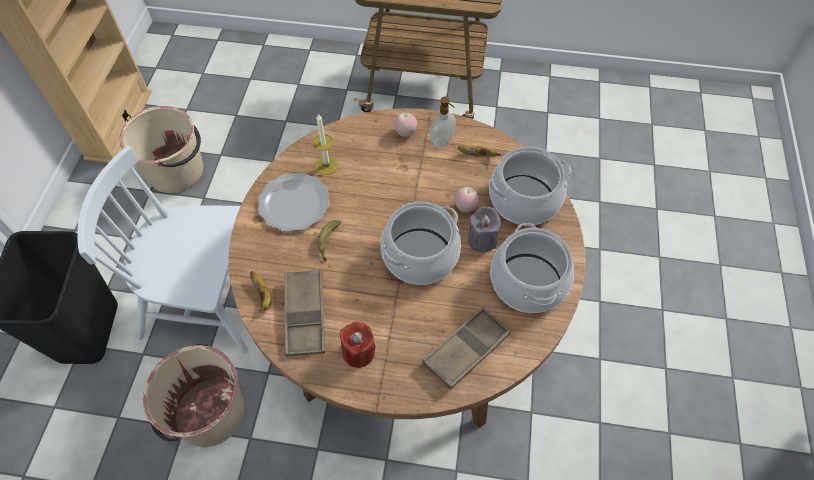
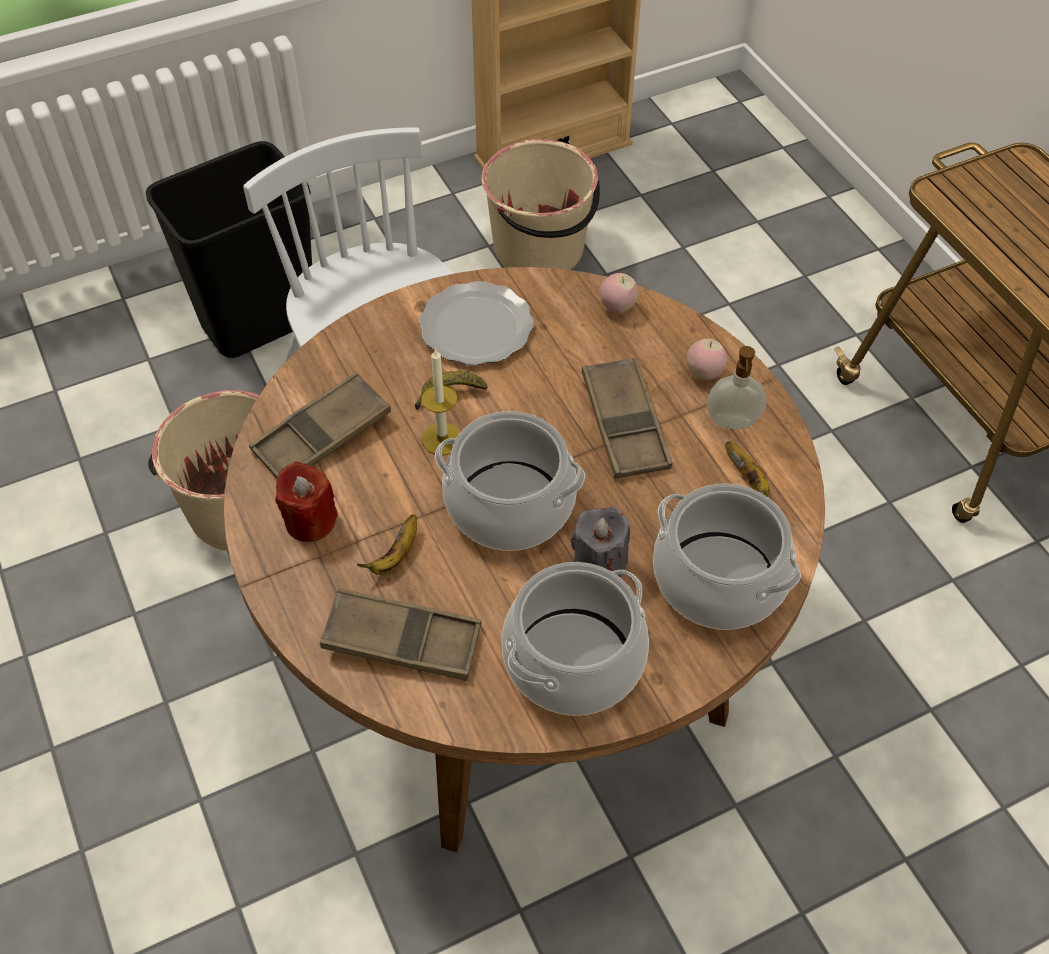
camera: 55 degrees right, 5 degrees down
(263, 295) = (318, 378): banana -> banana (395, 556)
(327, 165) = (566, 323): candle -> candle (442, 439)
(409, 180) = (625, 424): none -> brown tray
(465, 207) = (638, 513): apple -> apple (617, 307)

